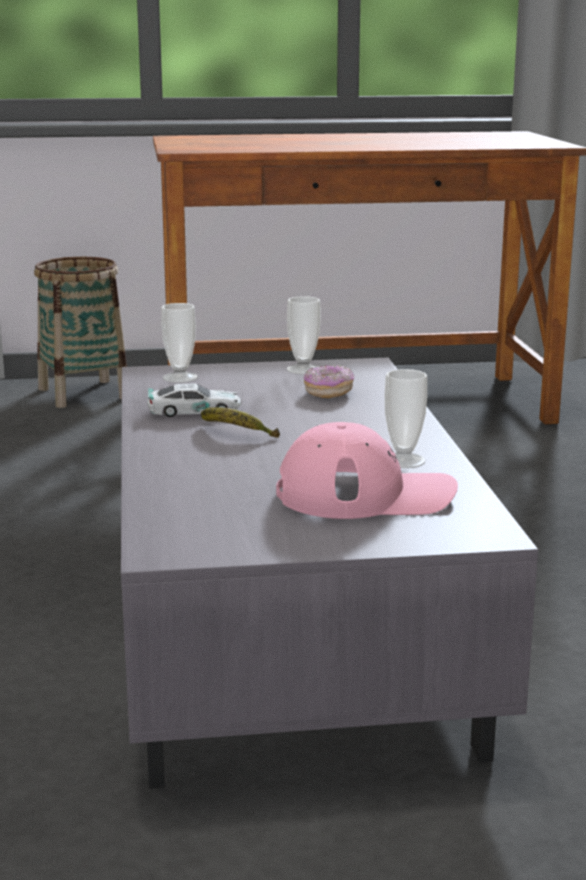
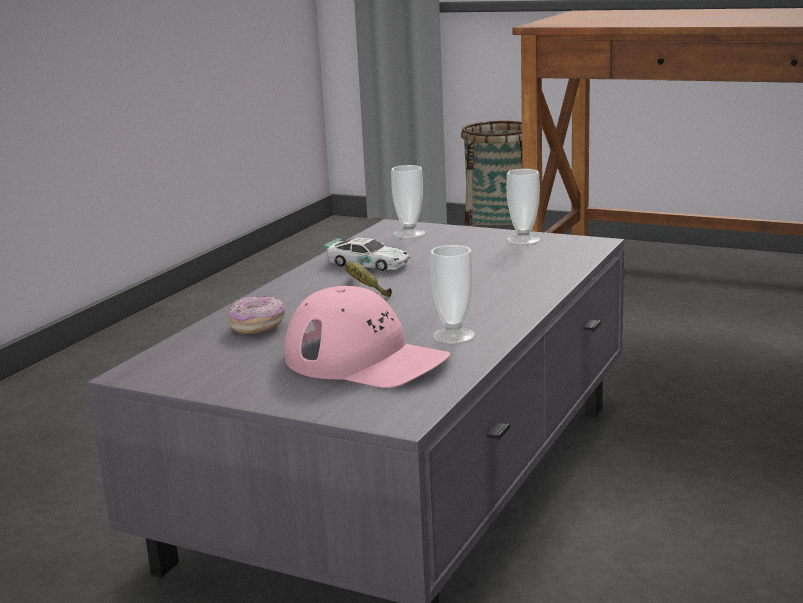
camera: 35 degrees right, 0 degrees up
(328, 393) = (505, 264): donut -> donut (257, 327)

